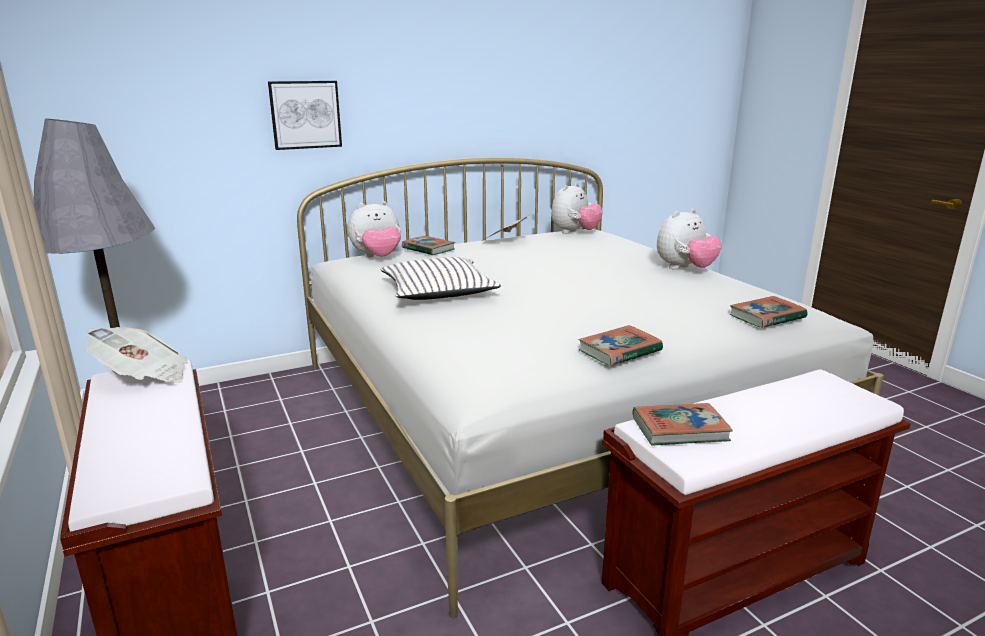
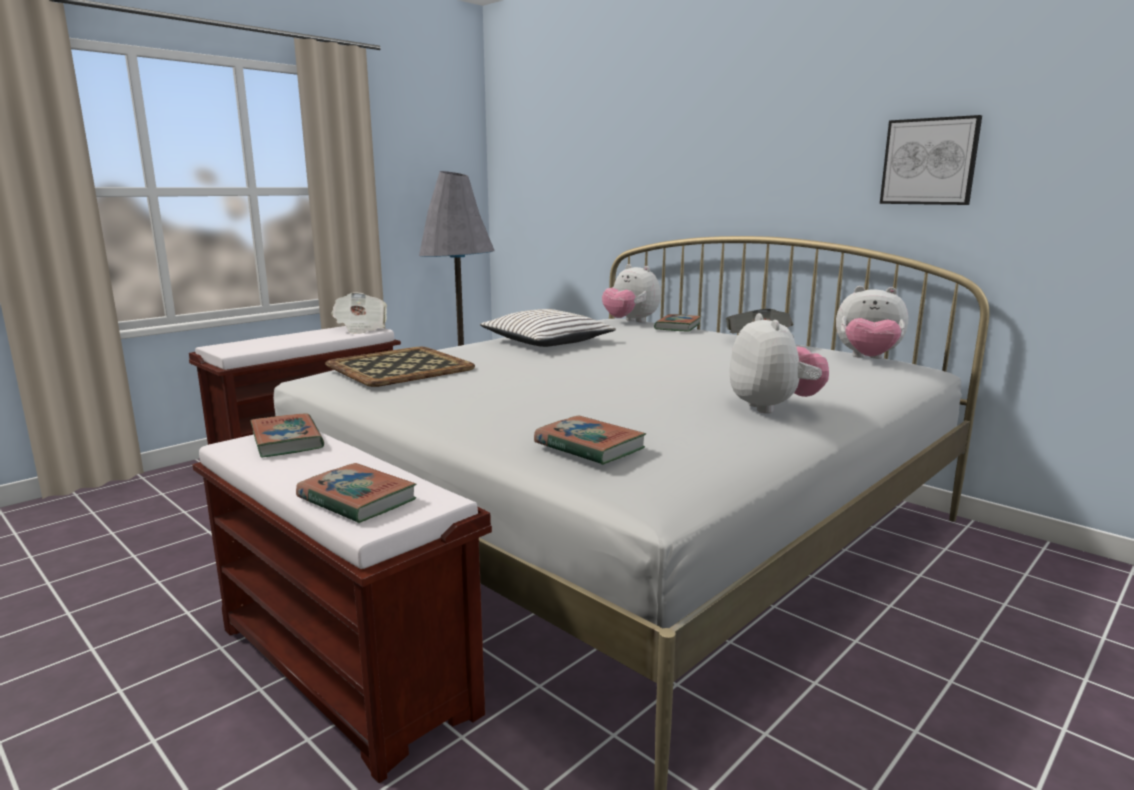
camera: 70 degrees right, 5 degrees down
(305, 114) = (634, 179): picture -> picture (929, 161)
(501, 352) = (400, 367): none -> tray
(619, 351) = (422, 395): book -> book (356, 499)
(685, 269) = (773, 407): plush toy -> plush toy turned 135 degrees counterclockwise

